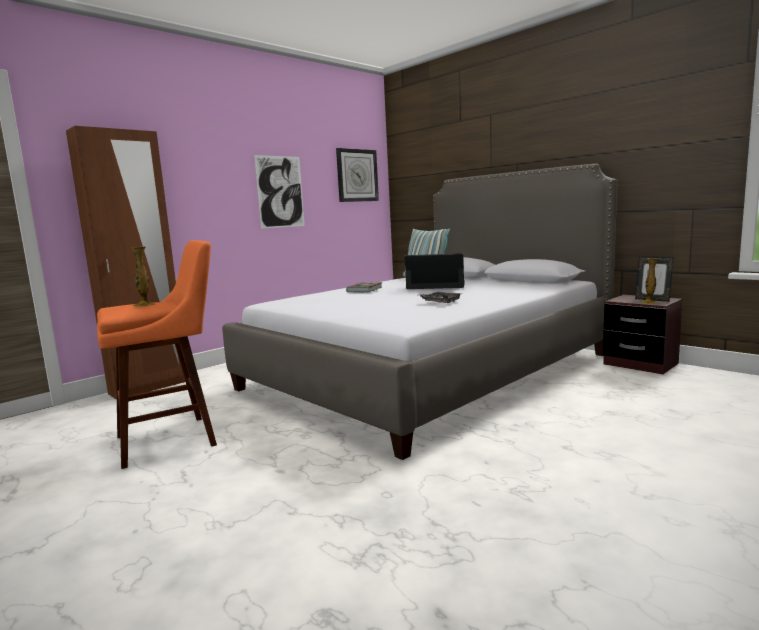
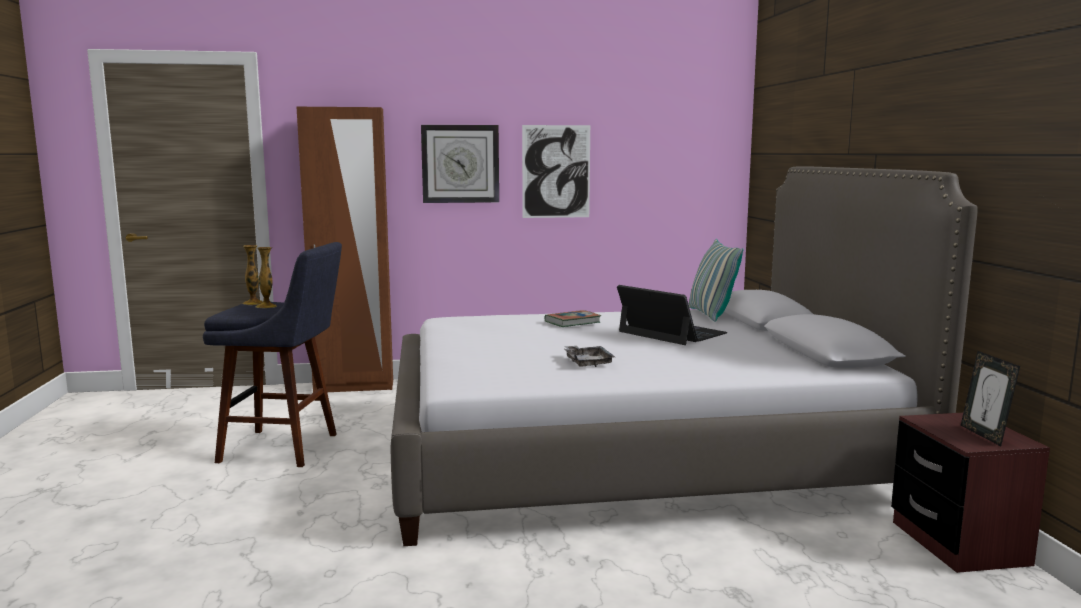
camera: 35 degrees right, 0 degrees up
(174, 439) = (286, 448): orange stool -> blue stool
(357, 175) = (688, 149): wall clock -> wall clock (460, 164)
(649, 302) = (959, 438): vase -> vase (253, 303)

